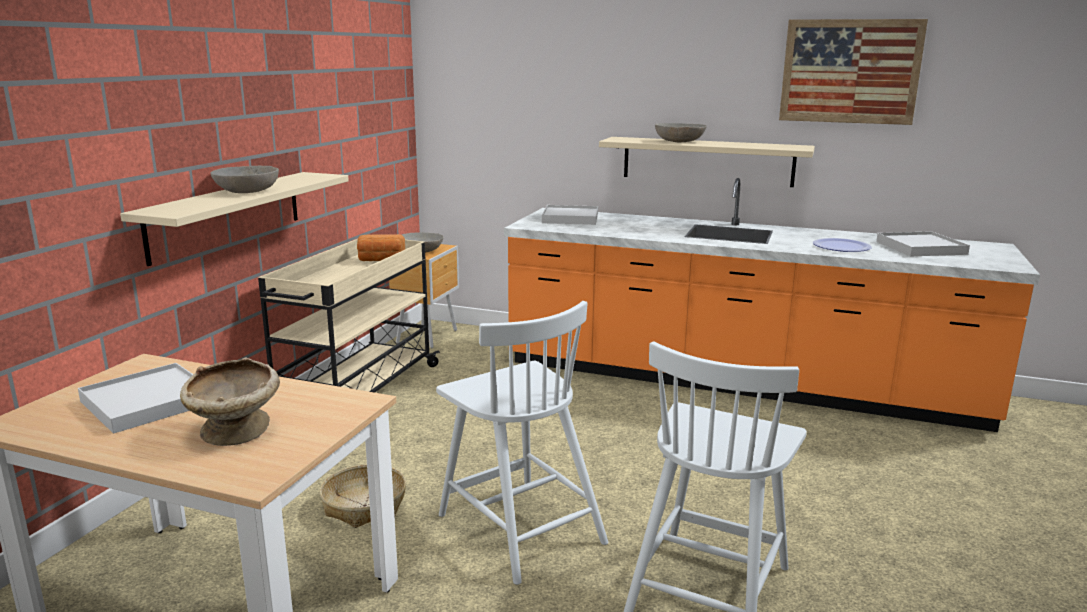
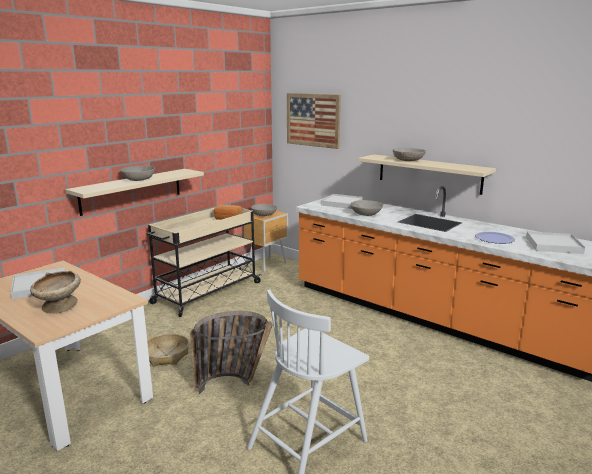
camera: 20 degrees right, 0 degrees up
(519, 527) = (234, 383): white chair -> basket
(626, 230) = (366, 214): none -> grey bowl
(850, 71) = (520, 119): picture -> picture (313, 120)

